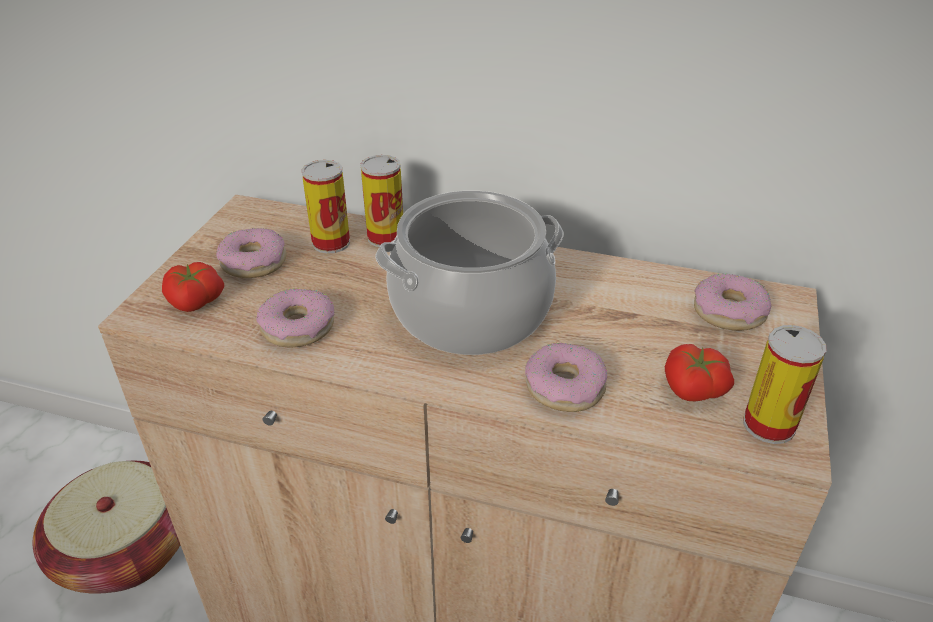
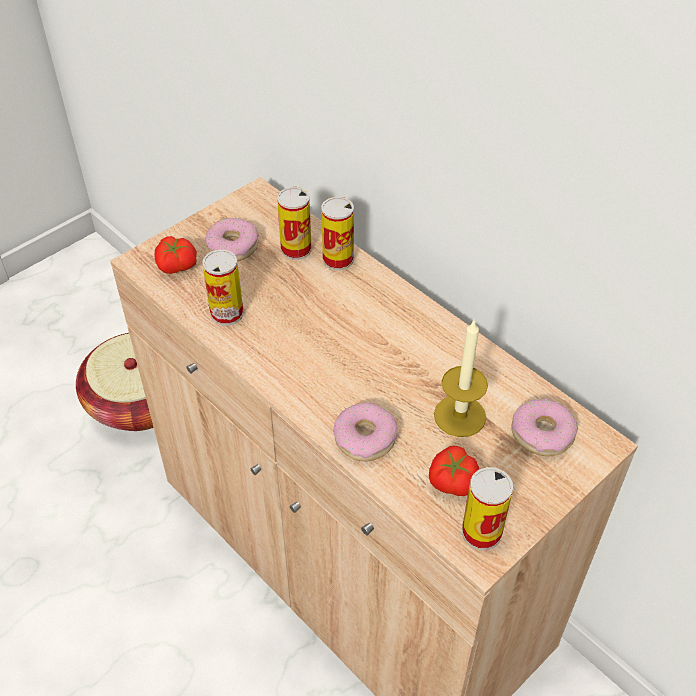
camera: 30 degrees right, 10 degrees up
(298, 327) = (227, 313): donut -> can
(471, 311) = (349, 350): cooking pot -> none
(639, 327) = (459, 416): none -> candle

